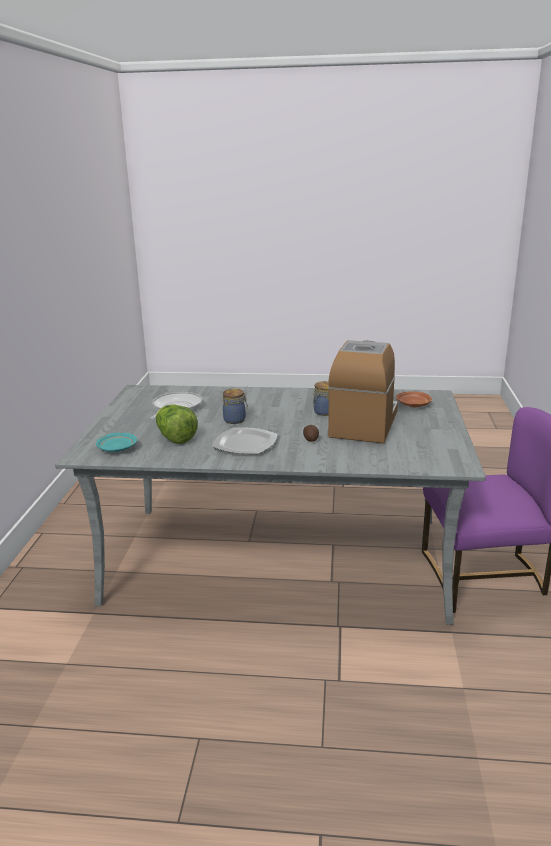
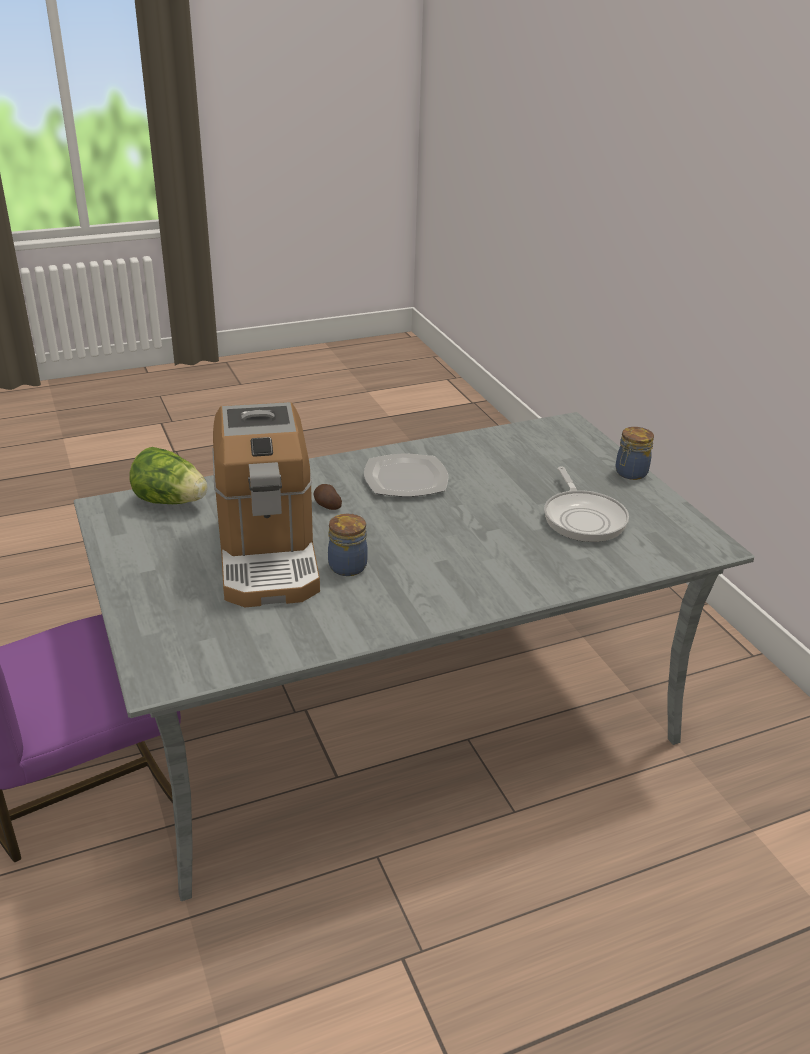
camera: 150 degrees right, 10 degrees up
(117, 448) = (545, 439): turquoise plate -> none
(175, 438) = (502, 467): lettuce -> lettuce (171, 501)
(235, 420) = (465, 515): jar -> jar (630, 473)
(413, 405) = (200, 628): brown plate -> none

